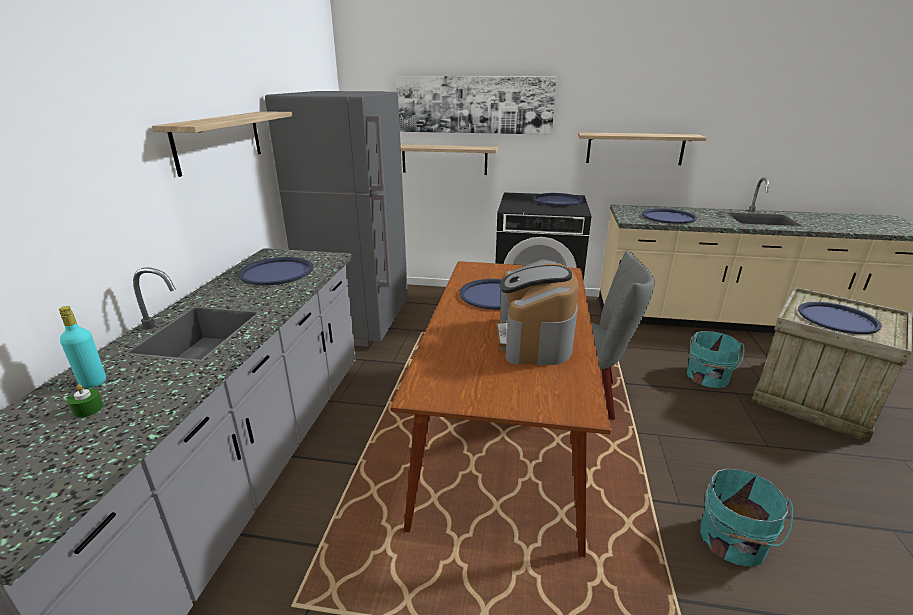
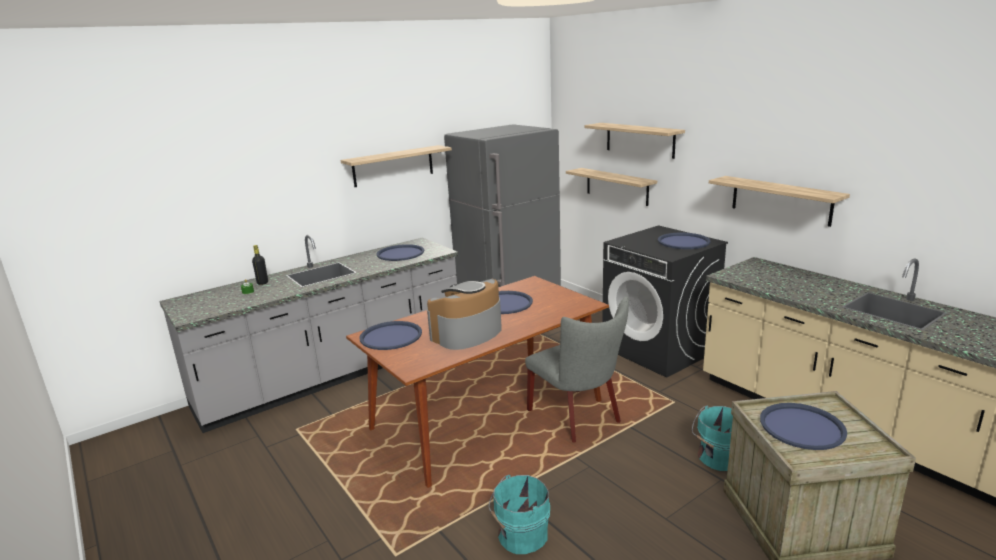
camera: 45 degrees right, 5 degrees down
(93, 382) = (262, 283): turquoise bottle -> black bottle
(474, 105) = (639, 140): picture -> shelf
(668, 217) = (776, 282): blue tray -> blue tray (391, 336)

